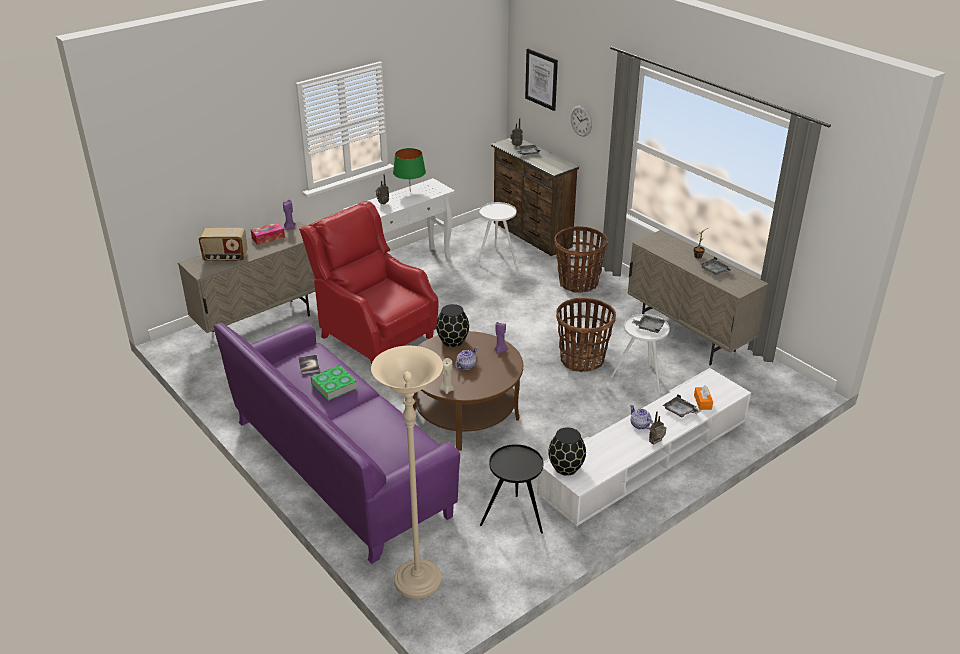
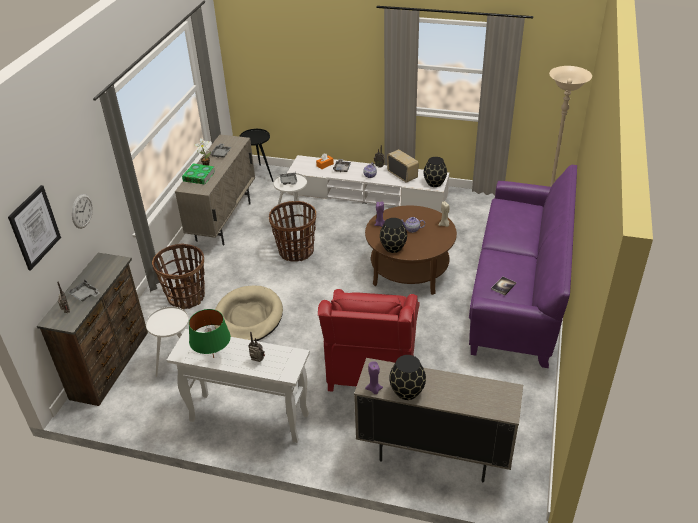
camera: 125 degrees left, 5 degrees up
(225, 258) = (472, 393): radio -> radio (402, 175)
(268, 237) = (407, 391): tissue box -> black vase
(334, 386) = (506, 263): book -> book (199, 176)
(512, 302) = (248, 317): none -> beige dog bed
(514, 520) = (468, 213): black side table -> black side table (259, 174)

